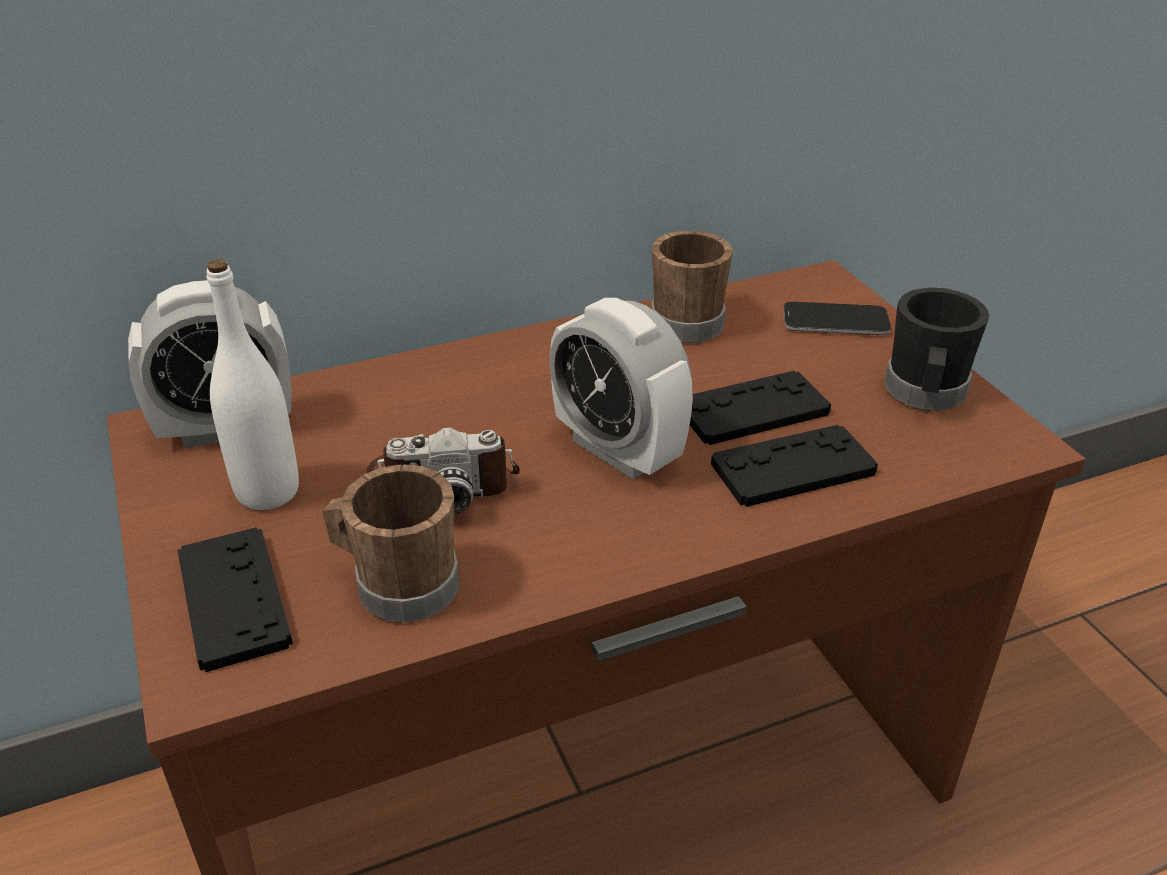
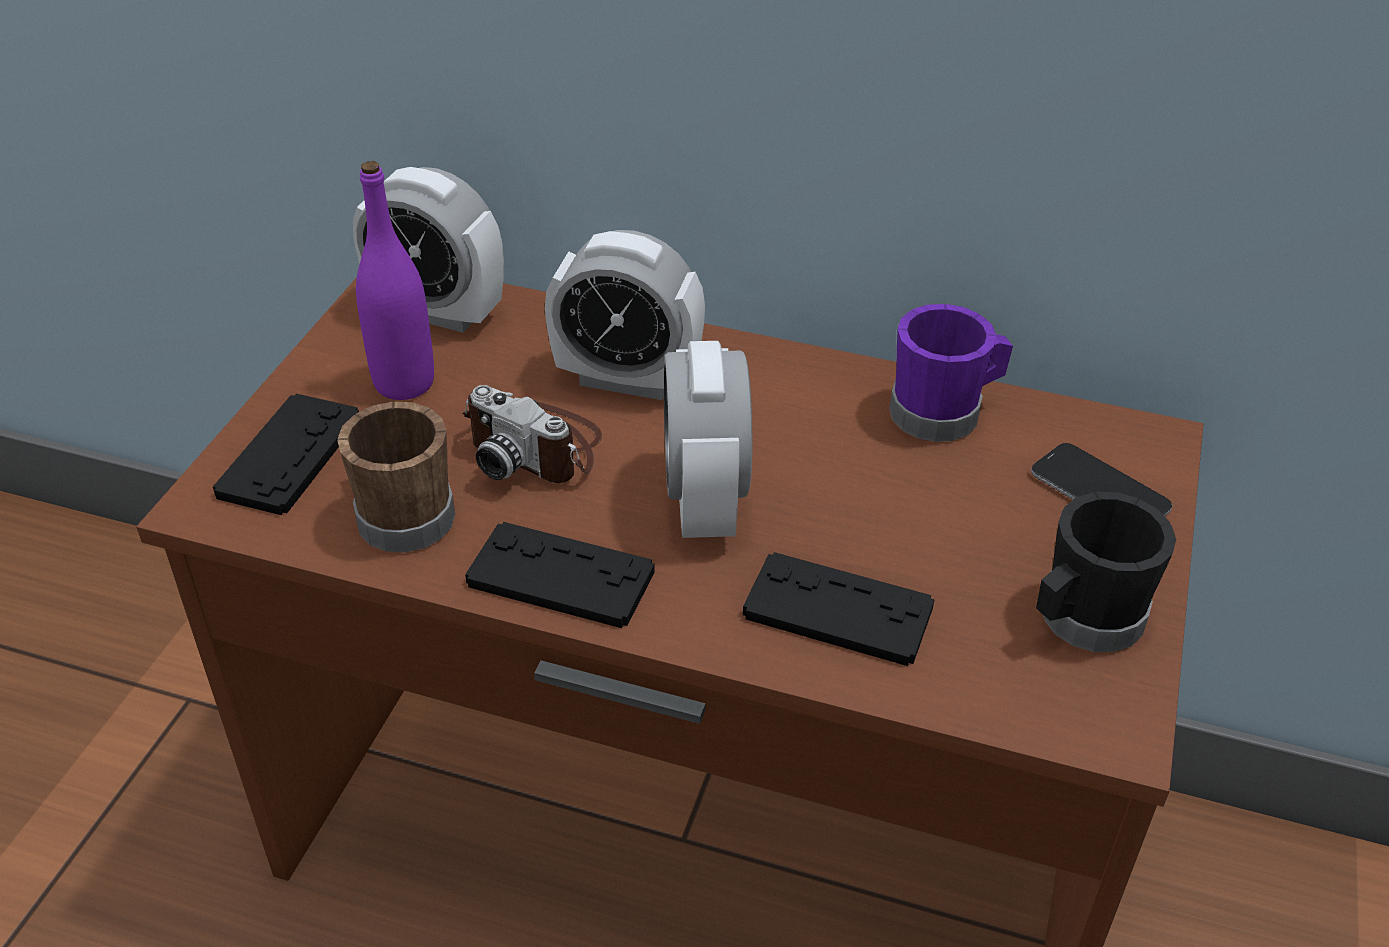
camera: 40 degrees right, 5 degrees up
(267, 492) = (404, 383): white bottle -> purple bottle
(452, 401) = (627, 379): none -> alarm clock
(691, 320) = (944, 412): brown mug -> purple mug
(752, 410) = (878, 535): black game controller -> black game controller (560, 577)

